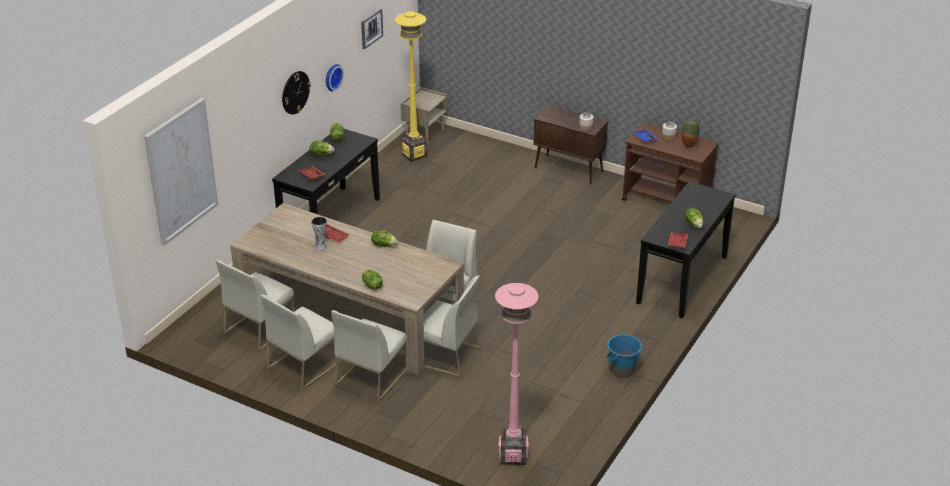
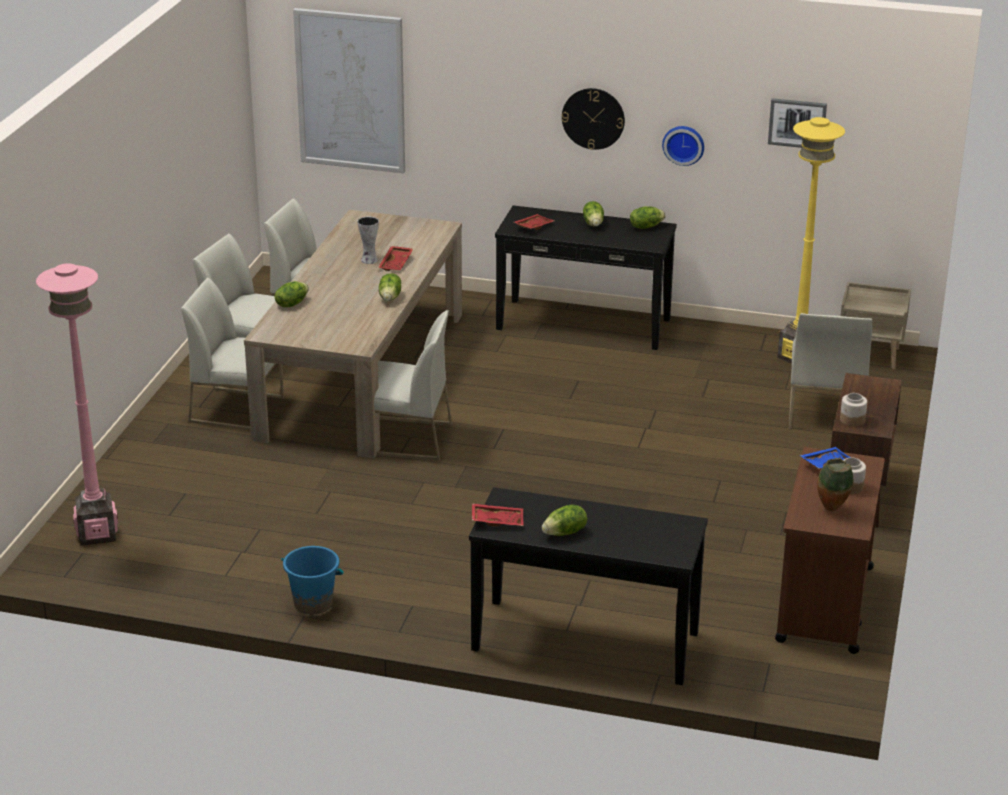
camera: 75 degrees right, 5 degrees down
(445, 356) = (299, 454): white chair -> white chair (824, 412)

